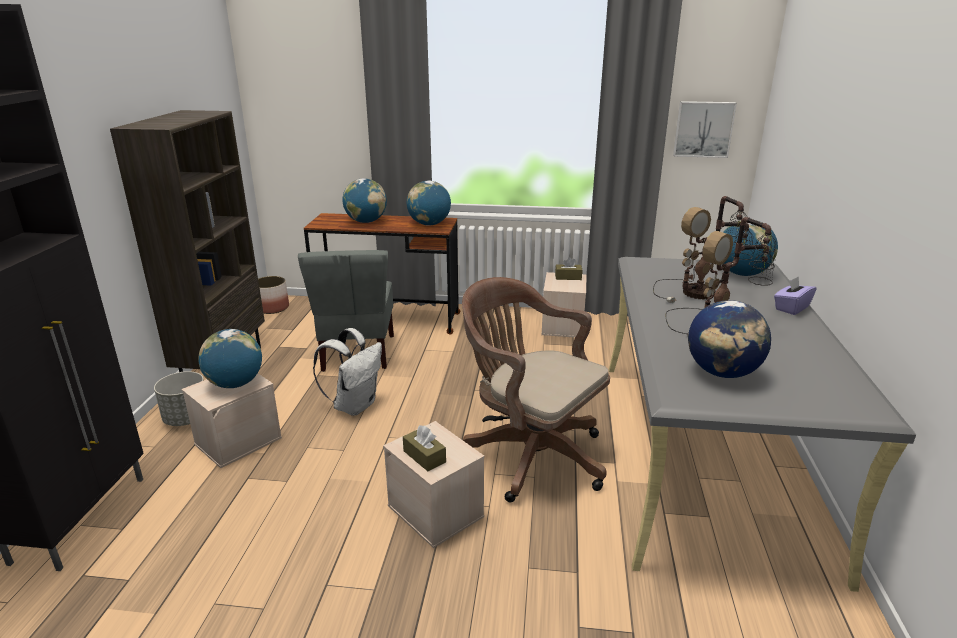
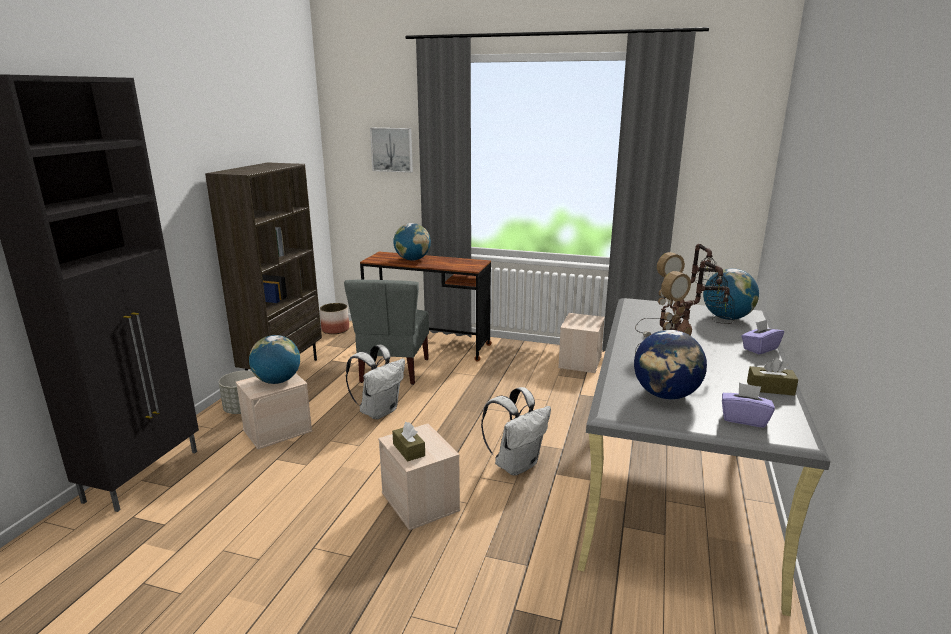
camera: 10 degrees right, 5 degrees down
(429, 224) = (464, 264): globe -> none
(530, 454) = (516, 464): brown office chair -> white backpack
(568, 277) = (586, 318): brown tissue box -> brown tissue box (770, 388)
(703, 129) = (714, 189): picture -> picture (392, 149)
(814, 394) = (744, 419): none -> purple tissue box

